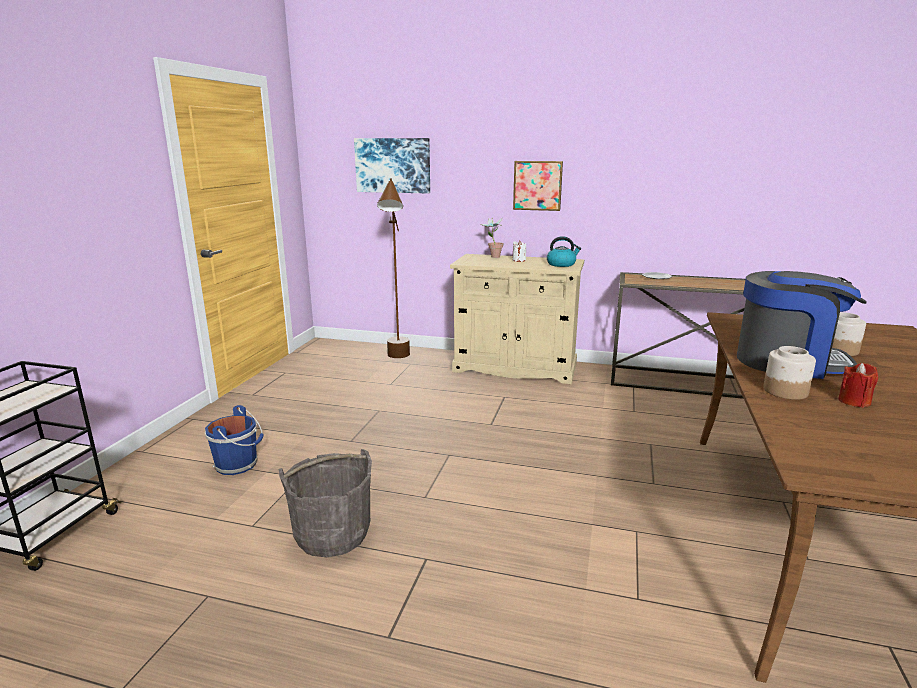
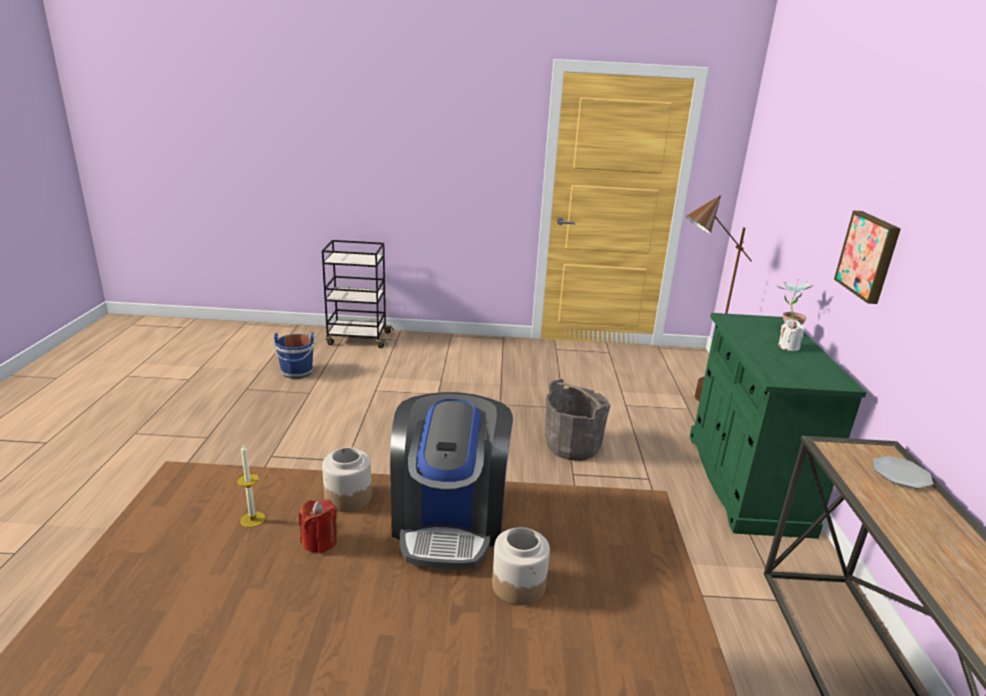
camera: 75 degrees right, 5 degrees up
(238, 464) = (446, 369): blue bucket -> blue bucket (297, 372)
(332, 534) = (370, 419): grey bucket -> grey bucket (572, 446)
(393, 165) = (784, 183): picture -> none
(515, 368) = (746, 482): beige cabinet -> green cabinet
(561, 264) = (799, 374): kettle -> none
(850, 427) = (252, 519): none -> candle

